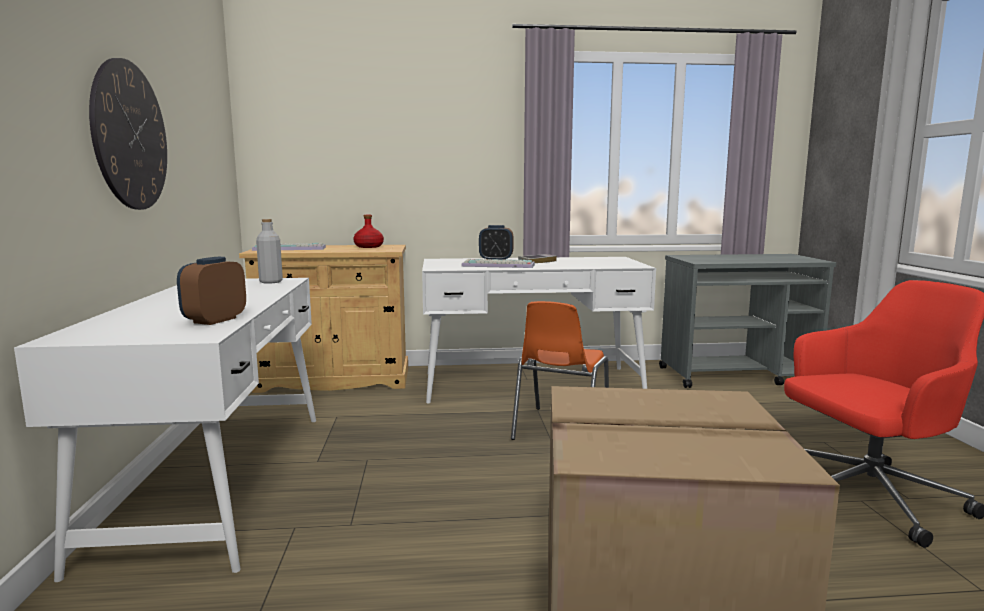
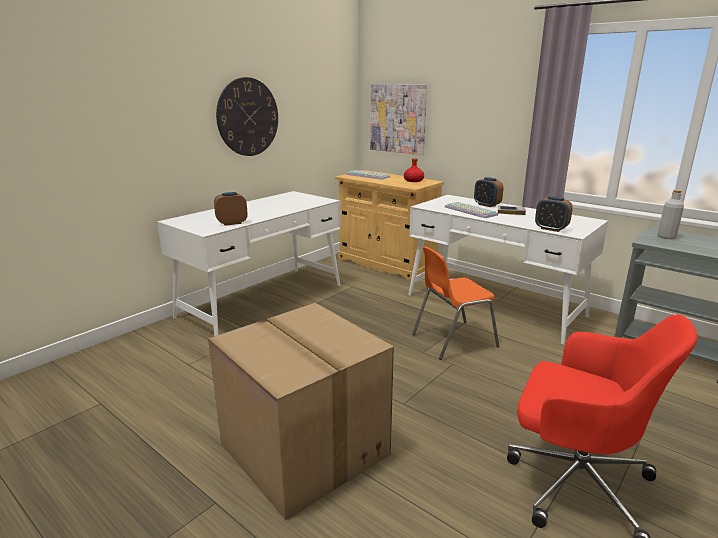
camera: 45 degrees right, 10 degrees up
(271, 282) = (315, 200): grey bottle -> grey bottle (666, 237)
(315, 164) = (398, 118): none -> picture
(611, 266) = (551, 229): none -> alarm clock

